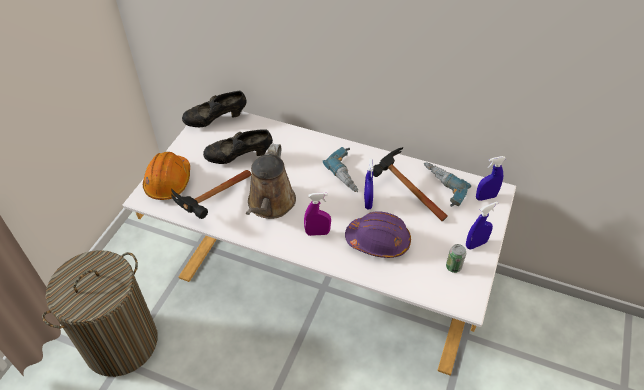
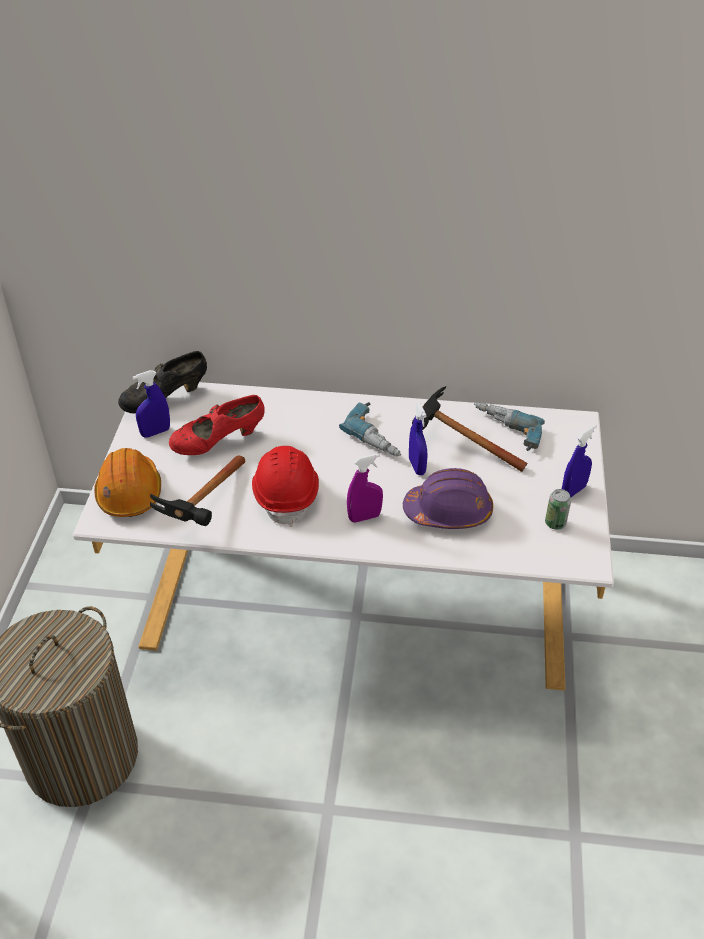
camera: 15 degrees left, 5 degrees down
(239, 157) = (218, 442): black shoe -> red shoe
(270, 204) = (286, 494): brown watering can -> red hard hat
(485, 197) = (566, 432): blue spray bottle -> blue spray bottle (155, 432)

